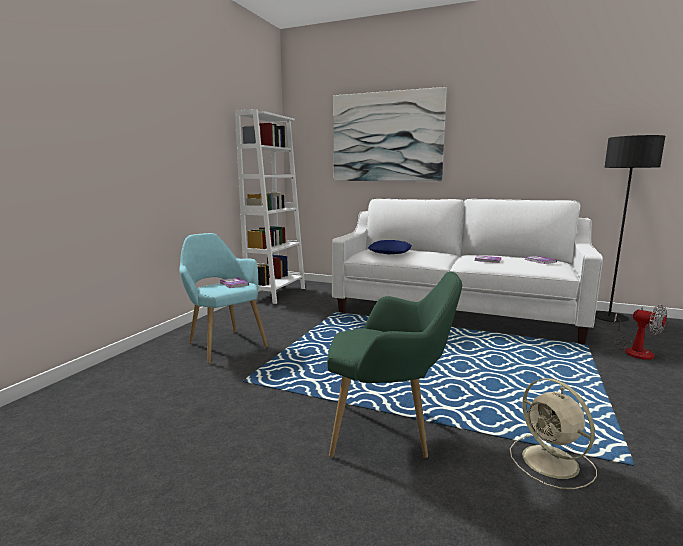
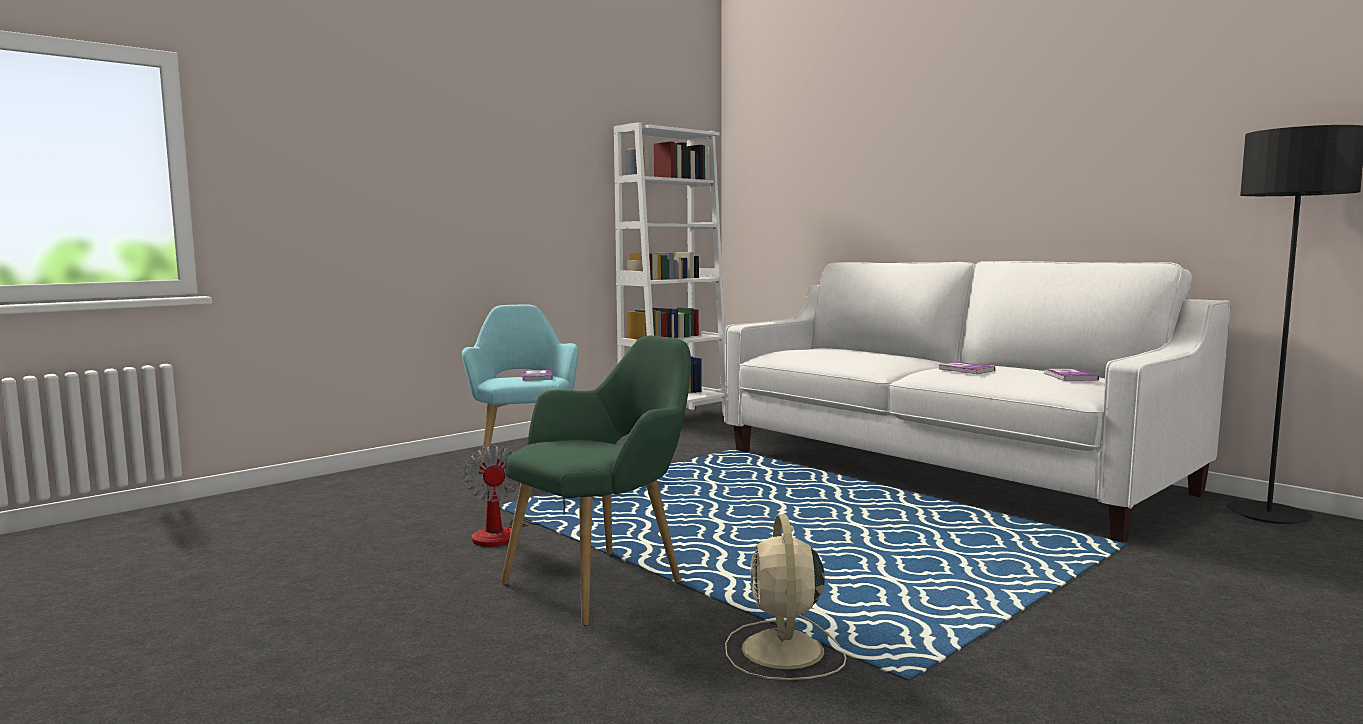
camera: 25 degrees right, 5 degrees down
(387, 137) = (870, 155): picture -> none
(388, 432) = (605, 581): green armchair -> green armchair turned 75 degrees counterclockwise
(390, 252) = (822, 352): blue pillow -> none
(635, 350) = (1221, 566): fan -> fan (507, 534)

